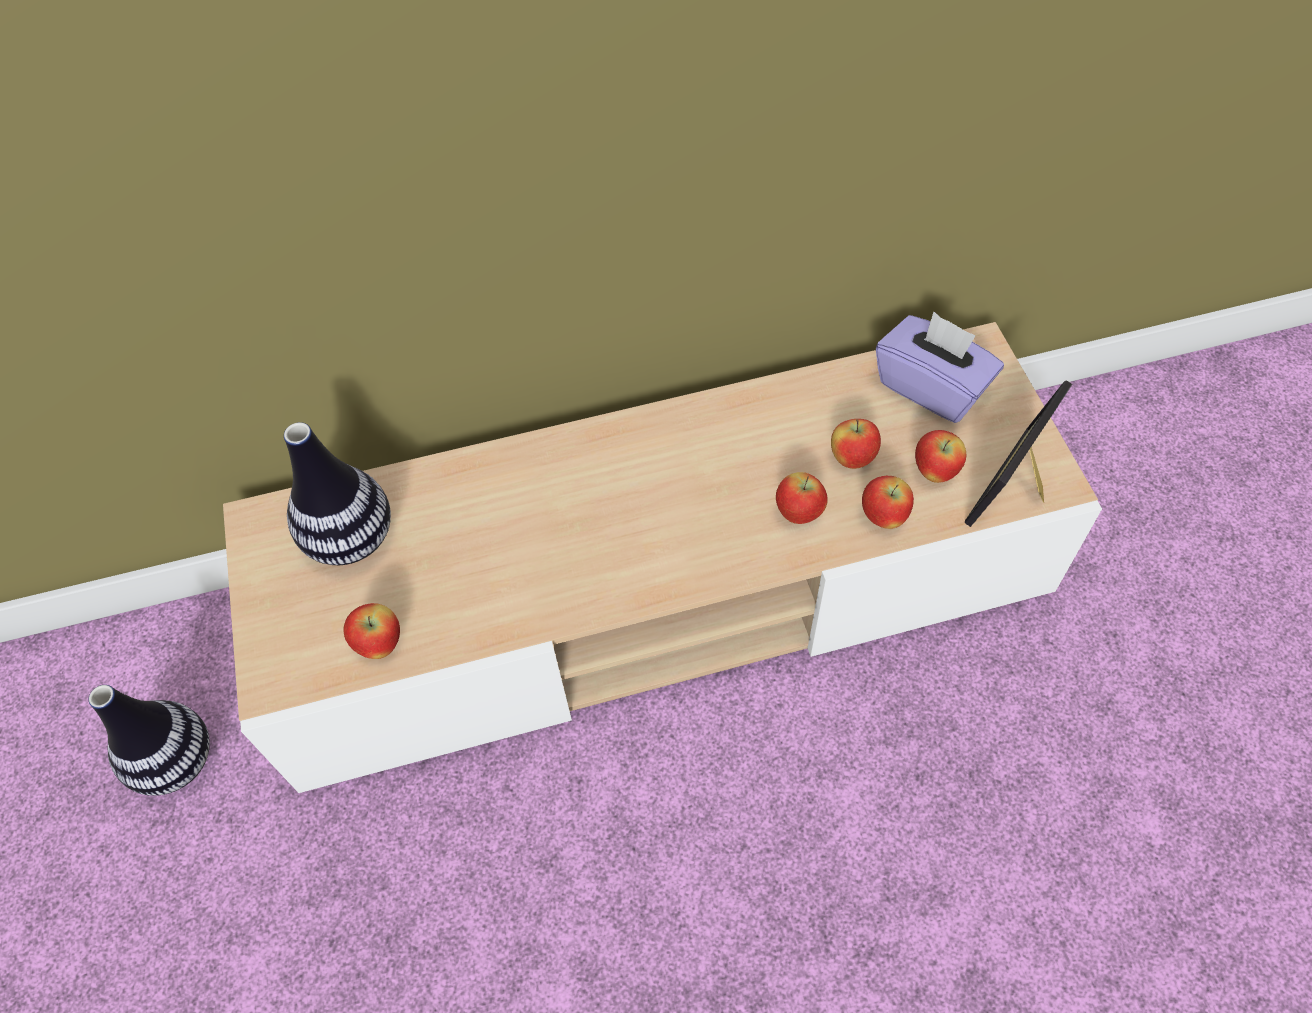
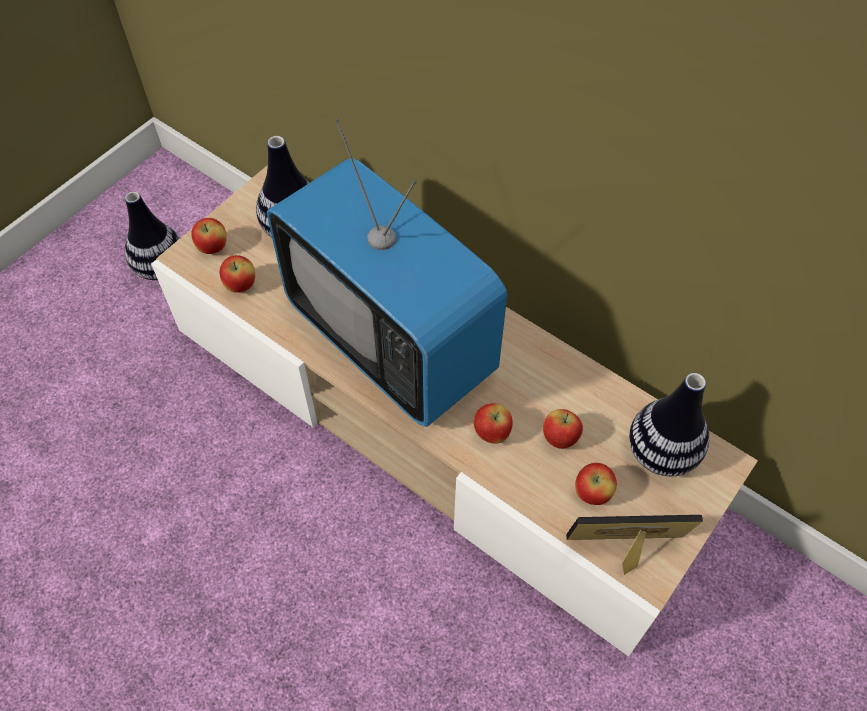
camera: 50 degrees right, 0 degrees up
(602, 533) = (391, 340): none -> television
(883, 516) = (530, 483): apple -> apple (213, 248)
(932, 387) = (661, 452): purple tissue box -> vase

